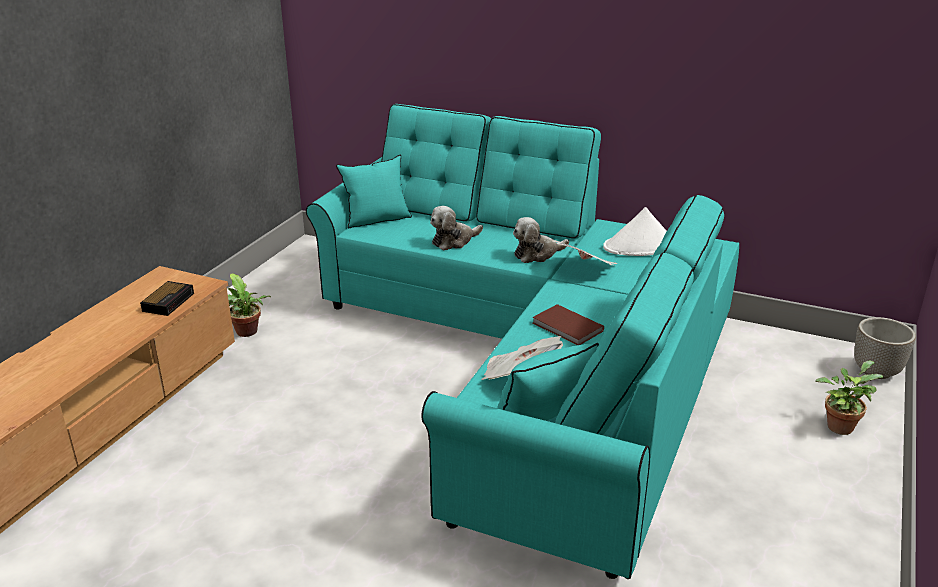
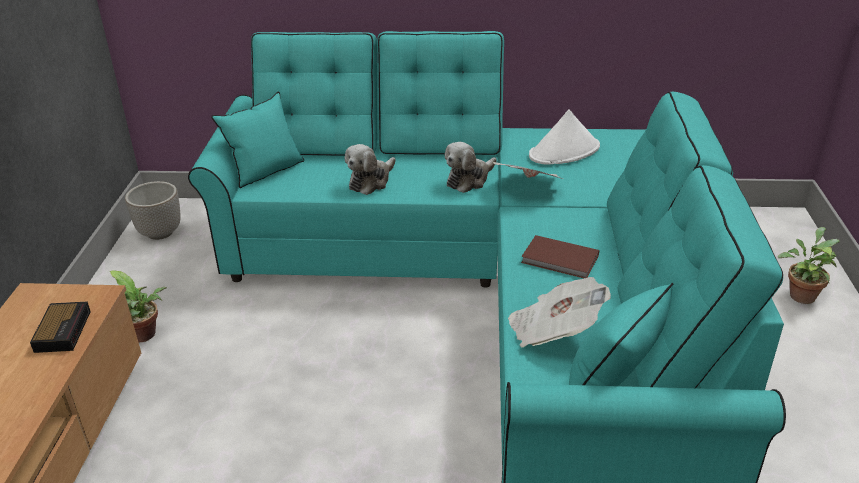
camera: 20 degrees left, 5 degrees up
(877, 372) = (795, 232): planter -> planter (161, 233)

